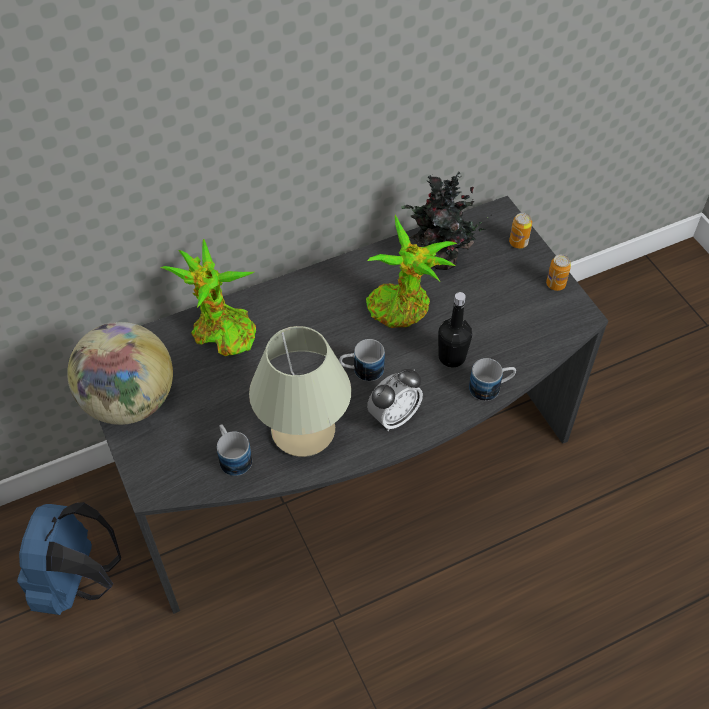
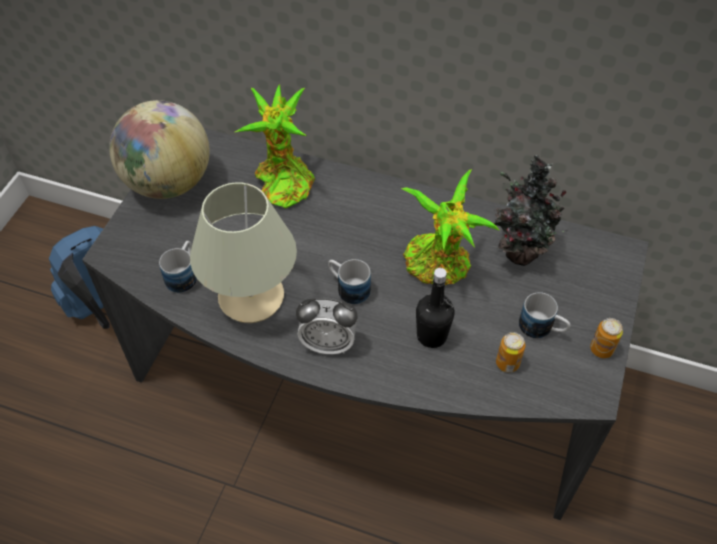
camera: 45 degrees right, 0 degrees up
(491, 387) = (434, 387): mug -> mug (542, 329)
(518, 242) = (609, 288): can -> can (507, 363)

